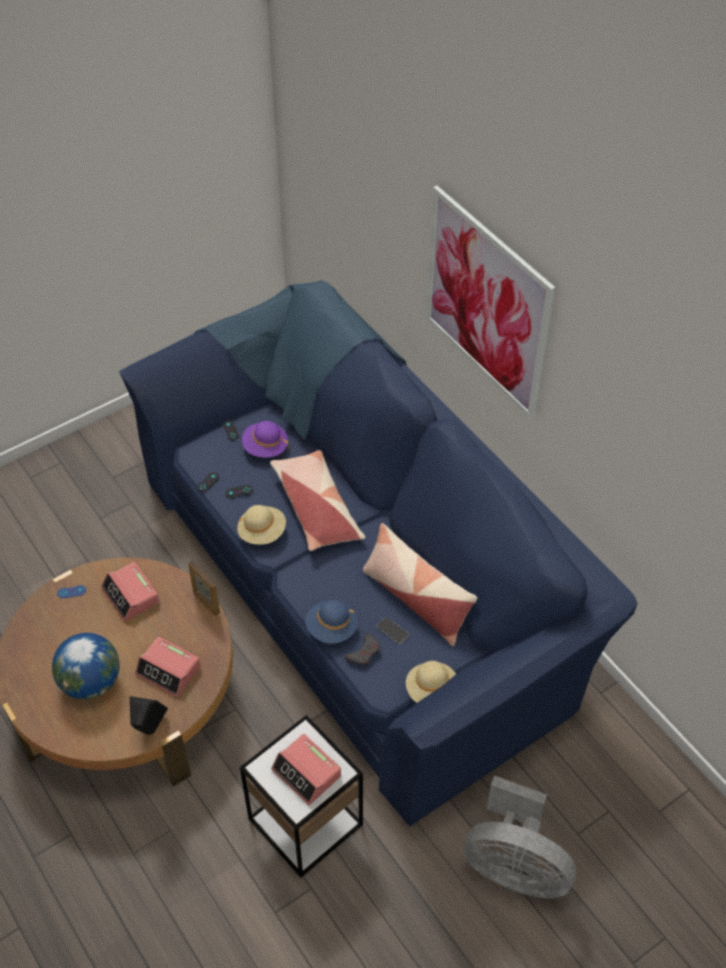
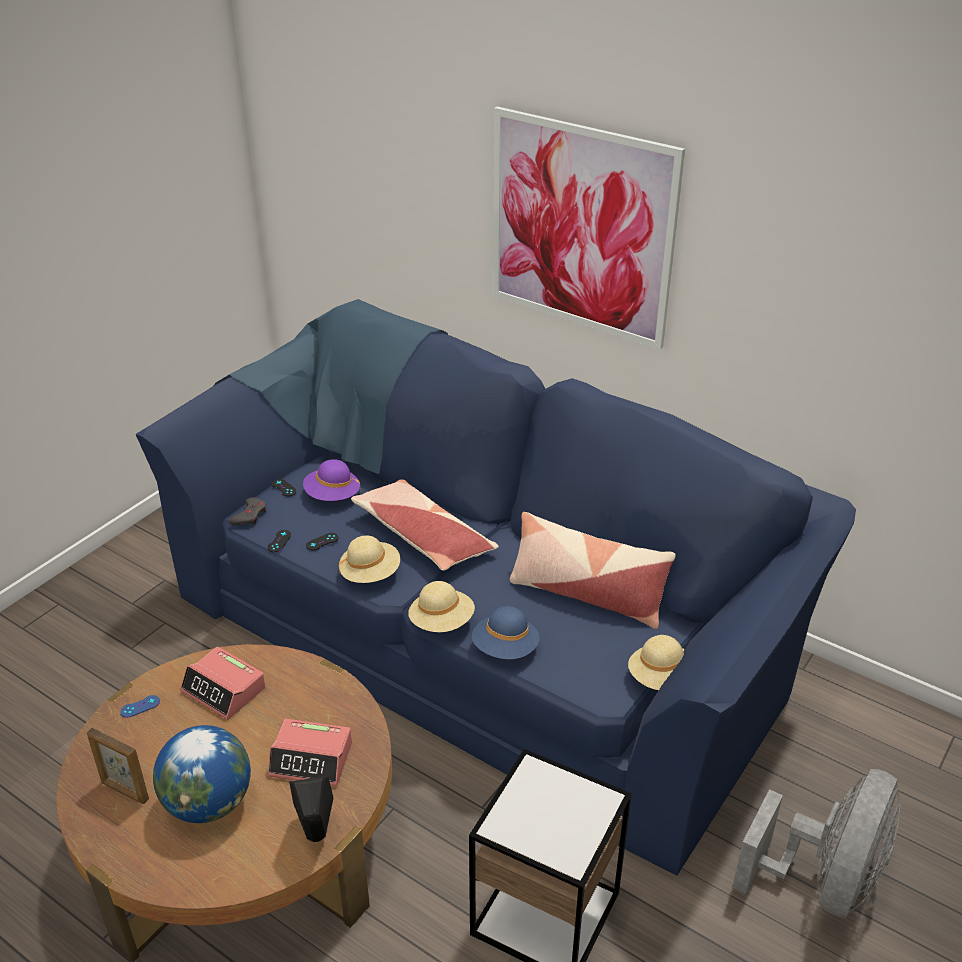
camera: 20 degrees left, 15 degrees down
(206, 603) = (327, 672): picture frame -> picture frame (124, 791)
(295, 592) = (442, 622): none -> beige hat
(307, 773) = (561, 814): alarm clock -> none
(364, 653) = (559, 662): grey game controller -> grey game controller (250, 515)
(392, 630) = (578, 631): phone -> none
(514, 867) = (823, 881): grey fan -> grey fan turned 60 degrees counterclockwise

